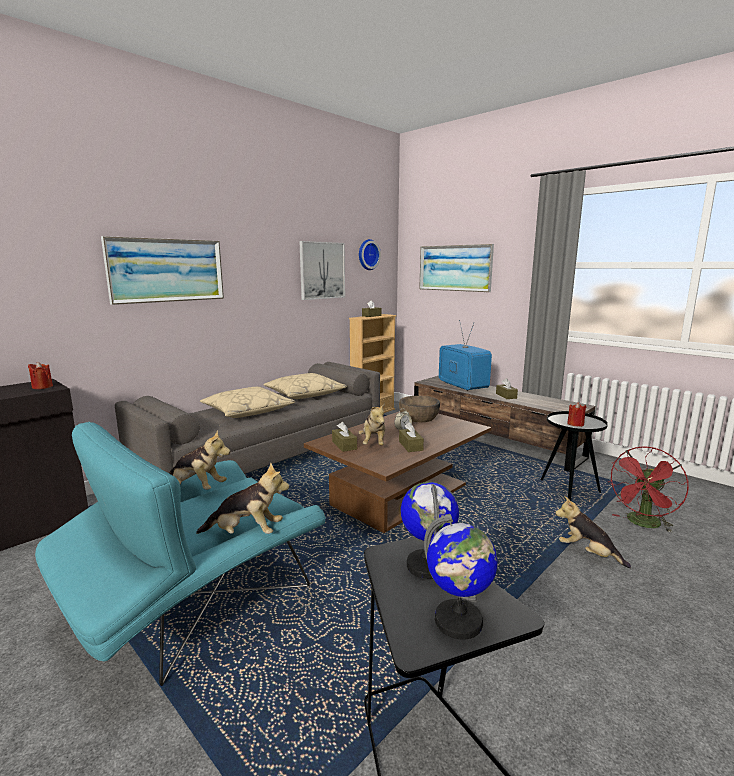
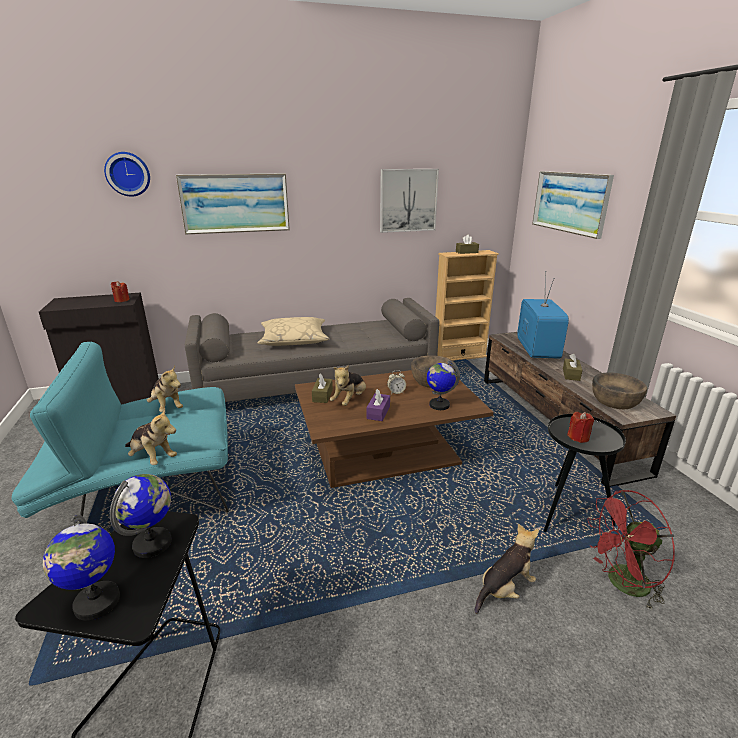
camera: 30 degrees right, 10 degrees up
(305, 394) = (363, 330): beige pillow -> none
(367, 254) = (473, 181): wall clock -> wall clock (128, 174)
(410, 446) = (378, 412): brown tissue box -> purple tissue box
(448, 431) = (439, 405): none -> globe
(553, 405) = (615, 401): none -> brown bowl
(587, 553) = (504, 589): plush toy -> plush toy turned 75 degrees clockwise

